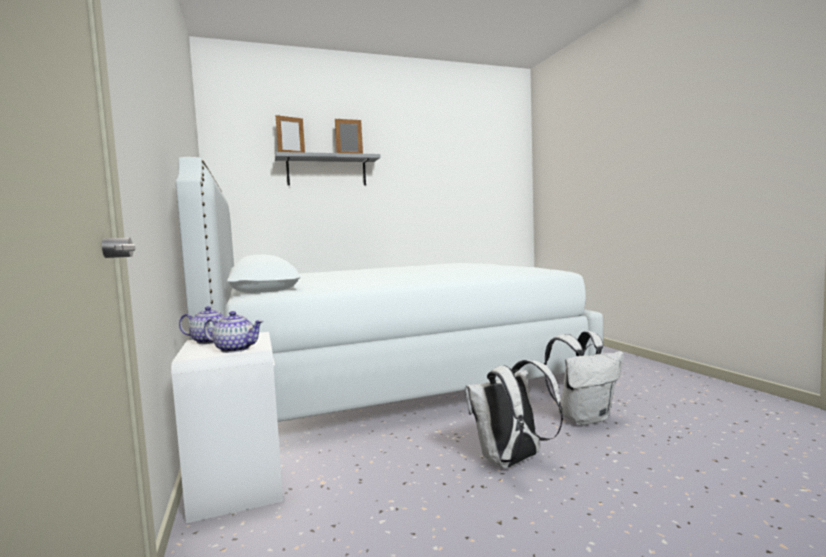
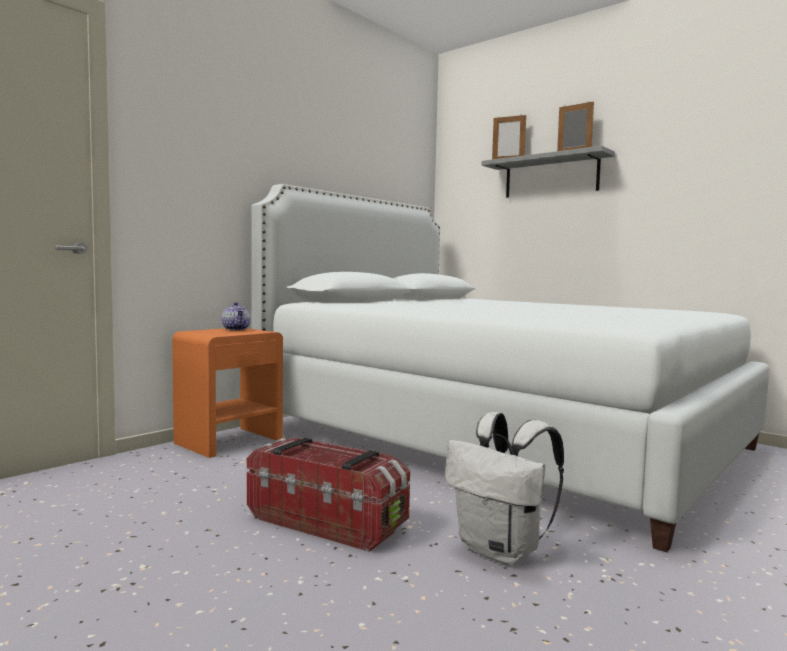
camera: 60 degrees right, 0 degrees up
(236, 349) = (212, 333): teapot -> none
(238, 481) = (229, 441): white nightstand -> orange nightstand
(512, 462) = (328, 521): white backpack -> storage box

